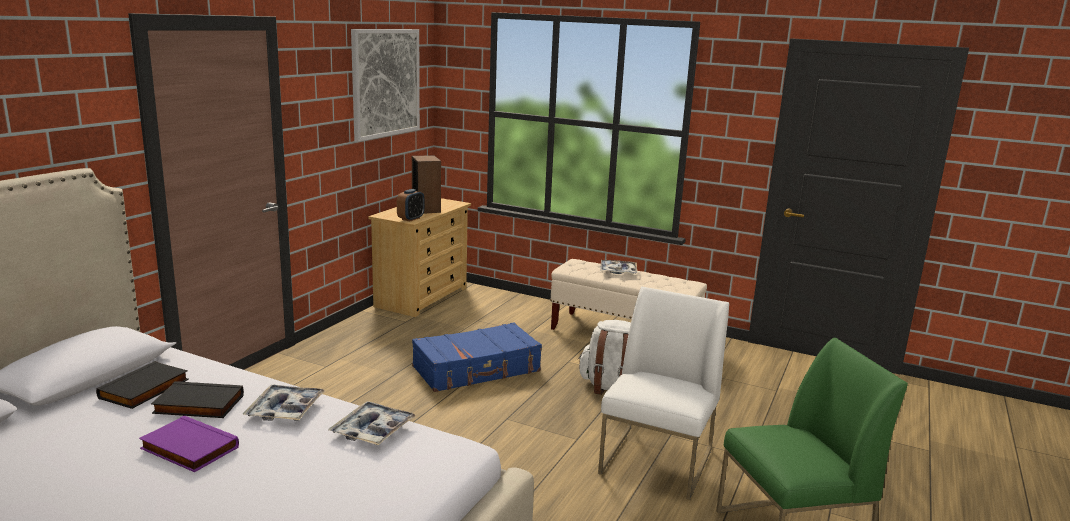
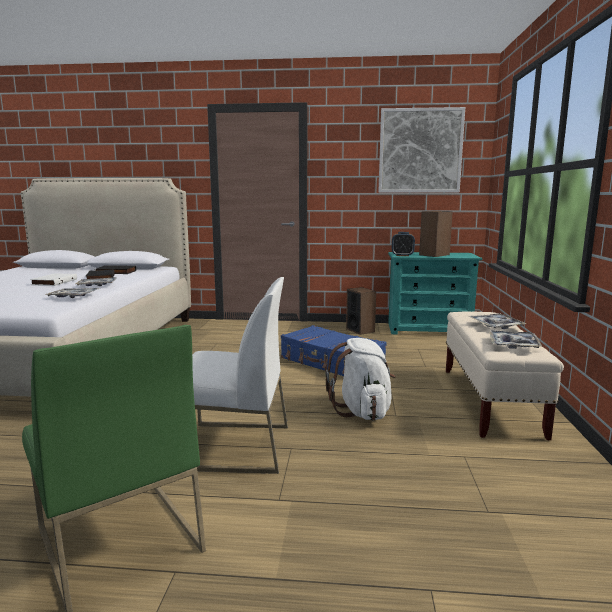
camera: 70 degrees right, 5 degrees down
(187, 449) = (54, 282): purple book -> white book
(380, 327) = (360, 330): none -> speaker
(422, 297) = (429, 329): beige dresser -> turquoise dresser
(671, 282) = (513, 344): none -> tray

